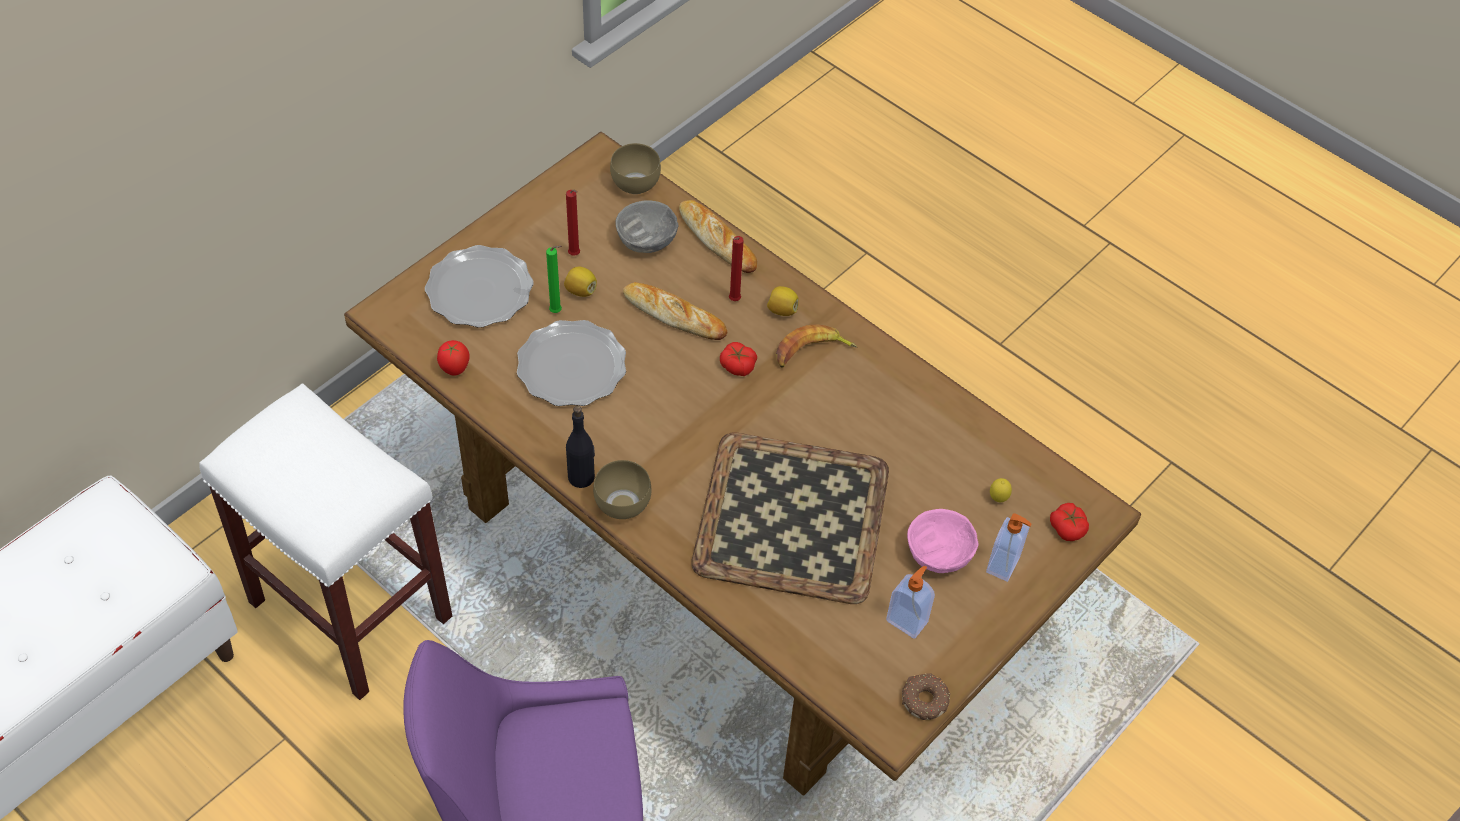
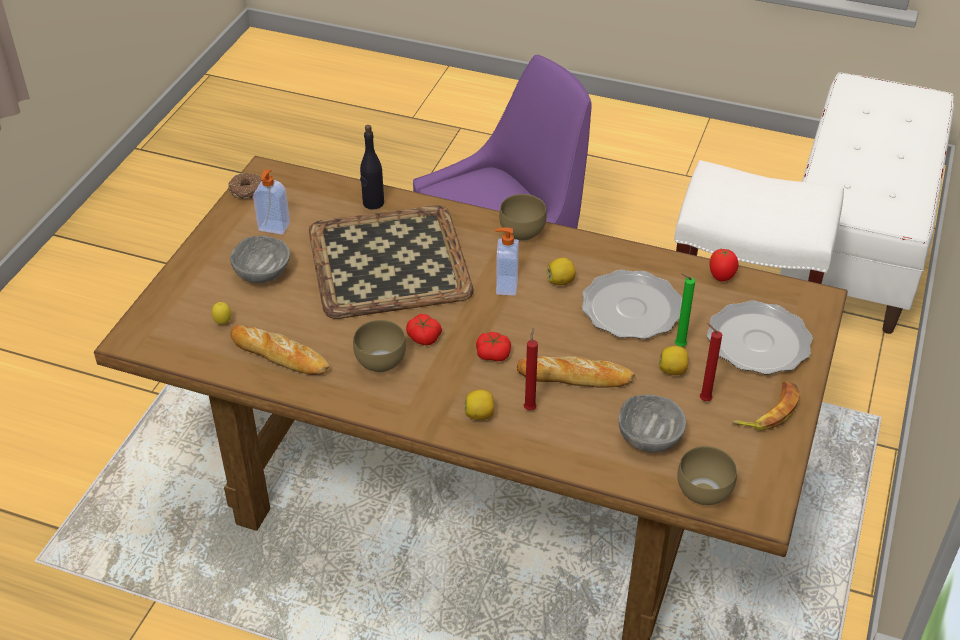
camera: 160 degrees right, 10 degrees down
(581, 477) = (565, 240): black bottle -> black bottle (373, 203)
(621, 424) = (561, 281): none -> lemon
(717, 240) = (581, 461): bread -> bread (279, 355)
(811, 352) = (433, 386): banana -> banana (769, 411)
(852, 396) = (379, 362): none -> brown bowl
(939, 554) = (262, 273): pink bowl -> grey bowl
(1004, 565) = (207, 280): soap dispenser -> soap dispenser (505, 286)
(1067, 528) = (158, 320): tomato -> tomato (423, 337)

